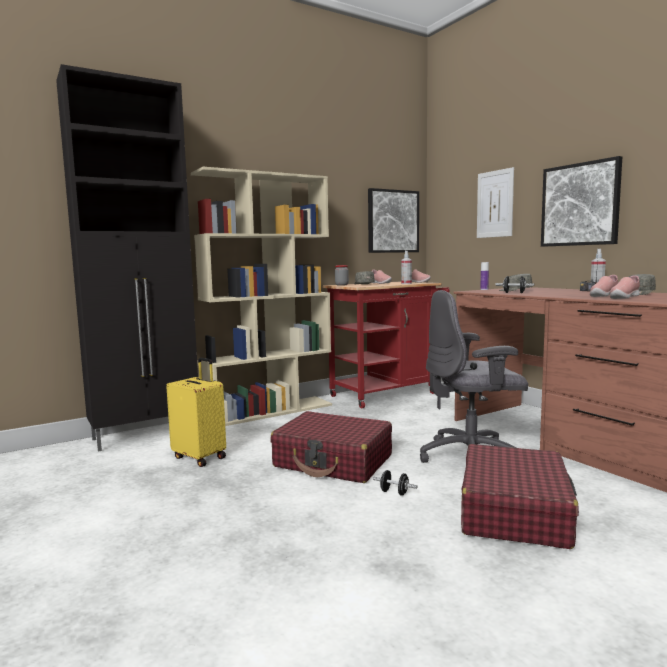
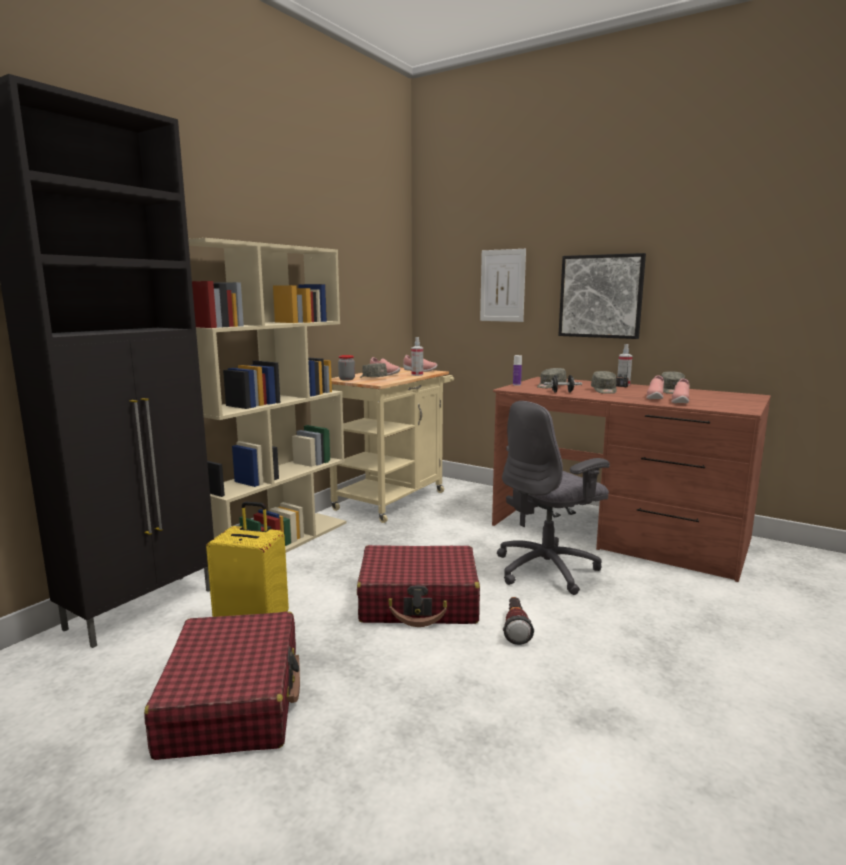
camera: 25 degrees left, 5 degrees up
(388, 393) = (394, 498): red cart -> beige cart
(392, 221) = (383, 298): picture -> none
(394, 492) = (515, 628): black dumbbell -> flashlight
(514, 511) = (635, 626): red suitcase -> red suitcase (233, 701)
(561, 292) = (604, 390): none -> grey cap

